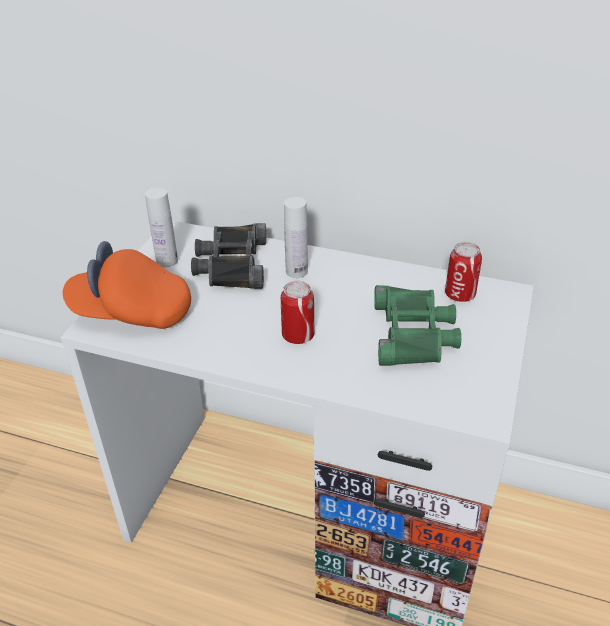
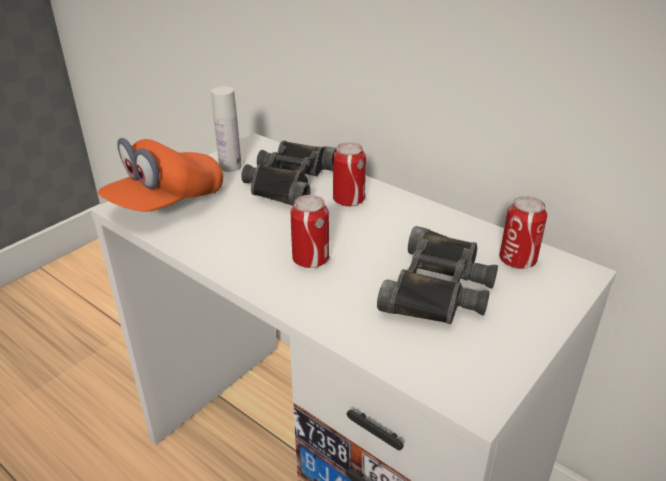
camera: 20 degrees right, 5 degrees down
(132, 312) = (166, 202): orange cap -> orange cap turned 75 degrees counterclockwise
(296, 271) = (348, 200): white bottle -> can
(414, 333) = (439, 288): green binoculars -> black binoculars

